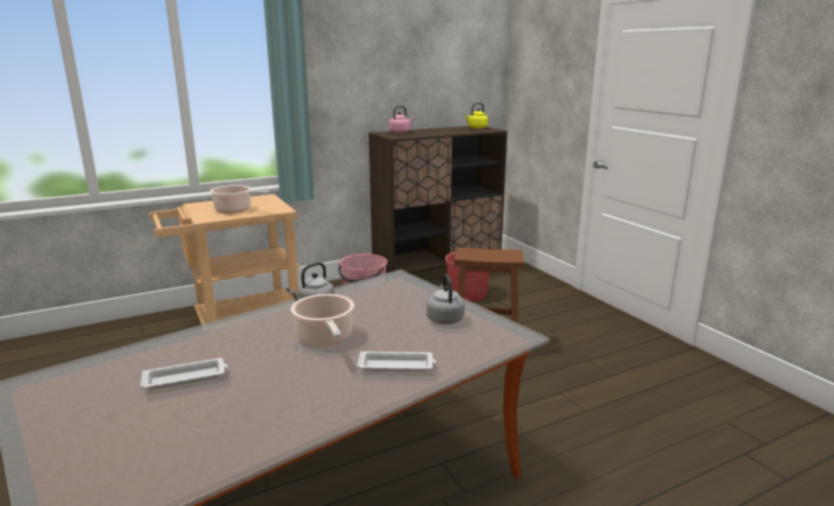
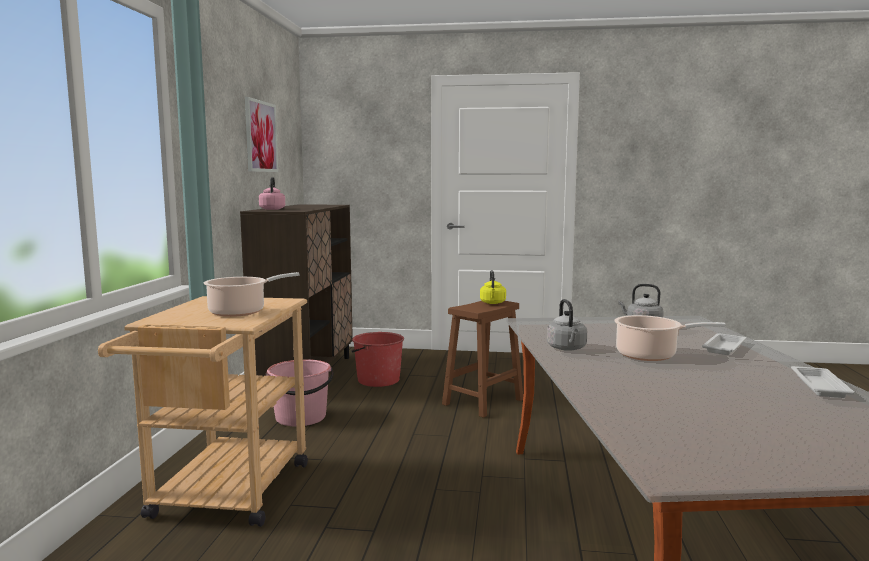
camera: 55 degrees left, 10 degrees down
(186, 378) = (705, 403): white tray -> white tray (819, 386)
(420, 68) = (260, 136): none -> picture
(476, 128) = (314, 205): yellow kettle -> yellow kettle (493, 303)

